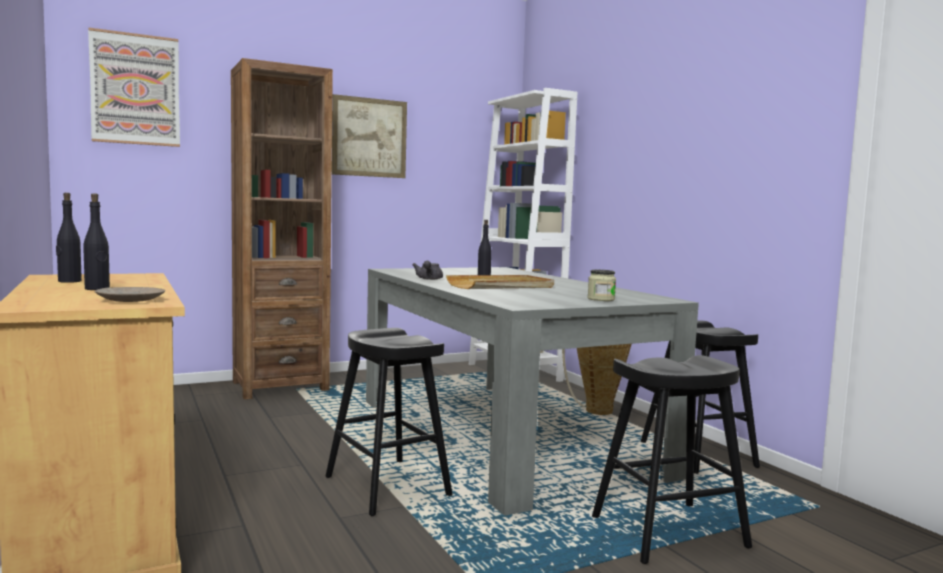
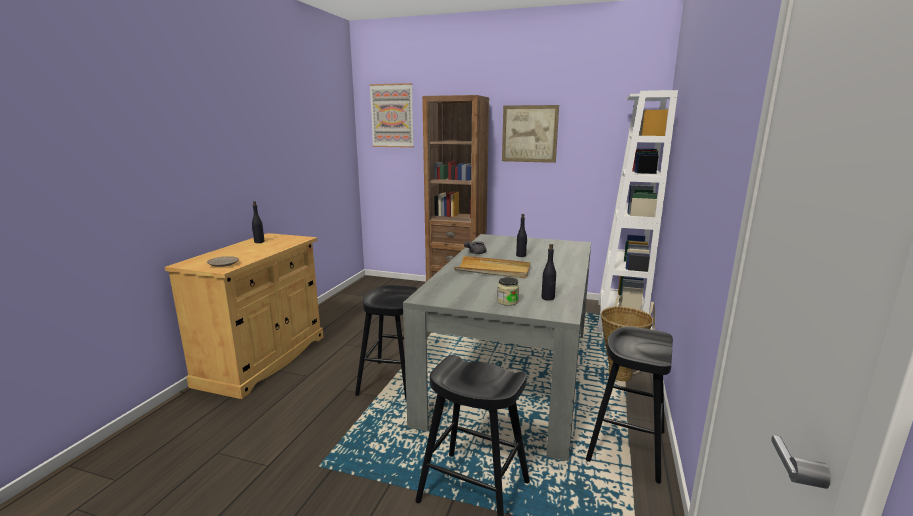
camera: 45 degrees right, 10 degrees up
(97, 289) = (246, 251): black bottle -> black bottle (548, 298)

